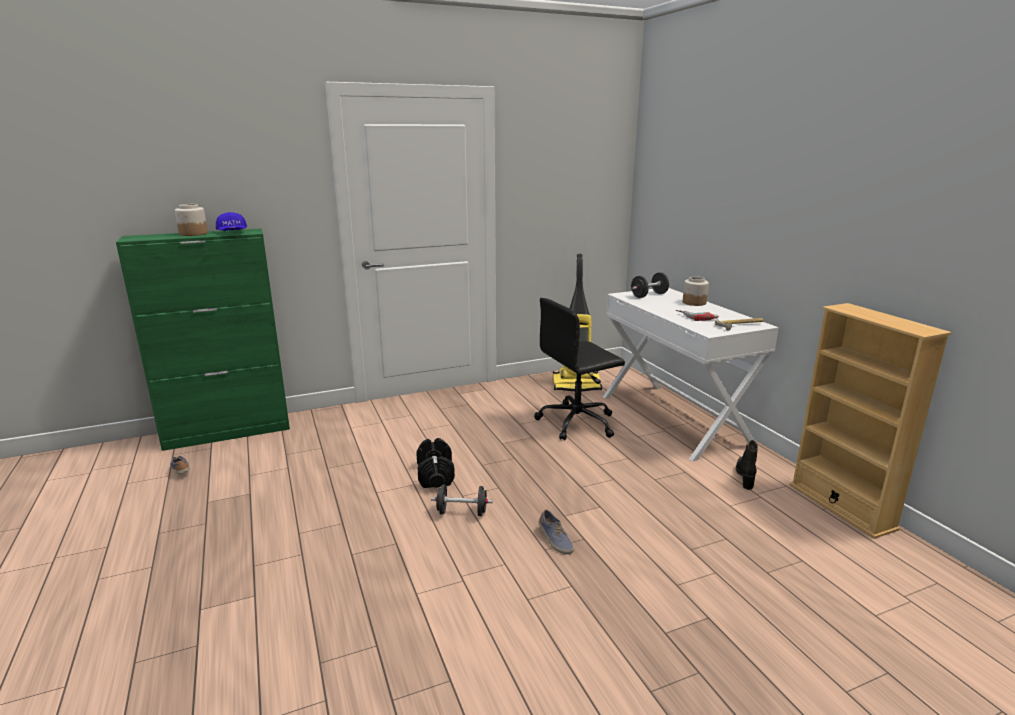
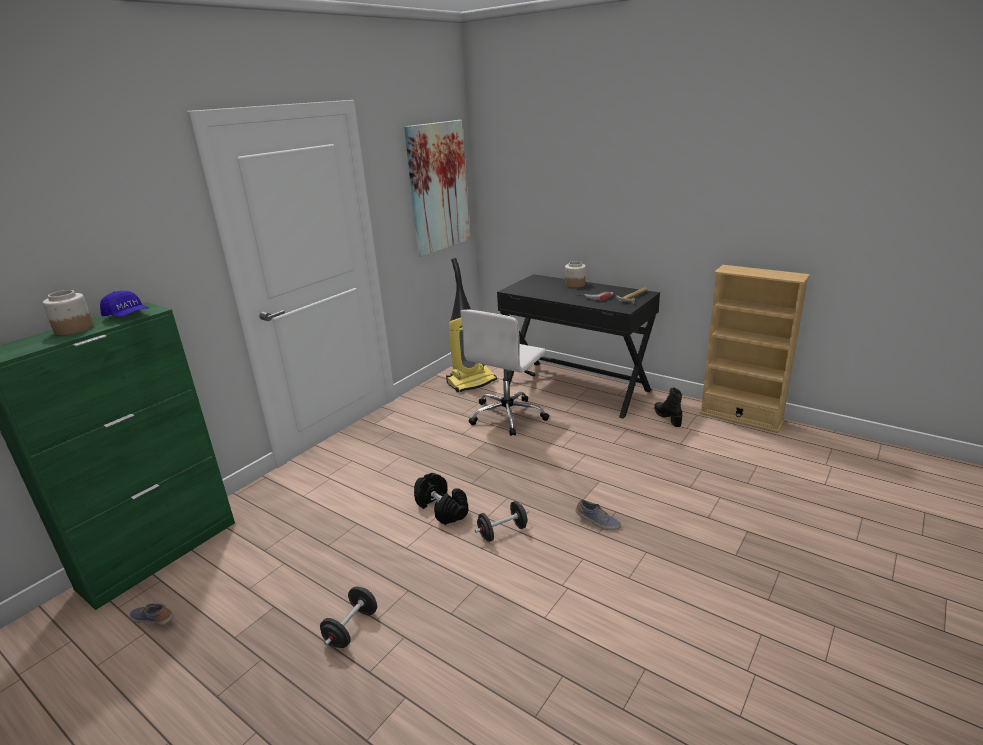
camera: 30 degrees left, 5 degrees up
(578, 422) = (508, 415): black office chair -> white office chair
(585, 182) = (438, 187): none -> picture
(649, 295) = (532, 285): black dumbbell -> black dumbbell (351, 628)
(674, 419) = (576, 387): white desk -> black desk

